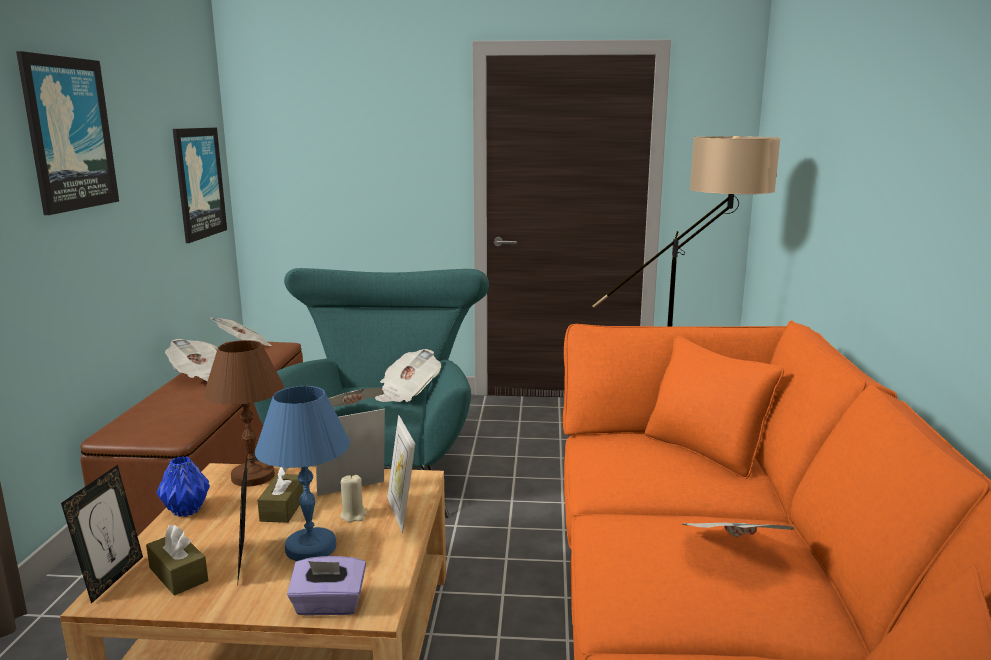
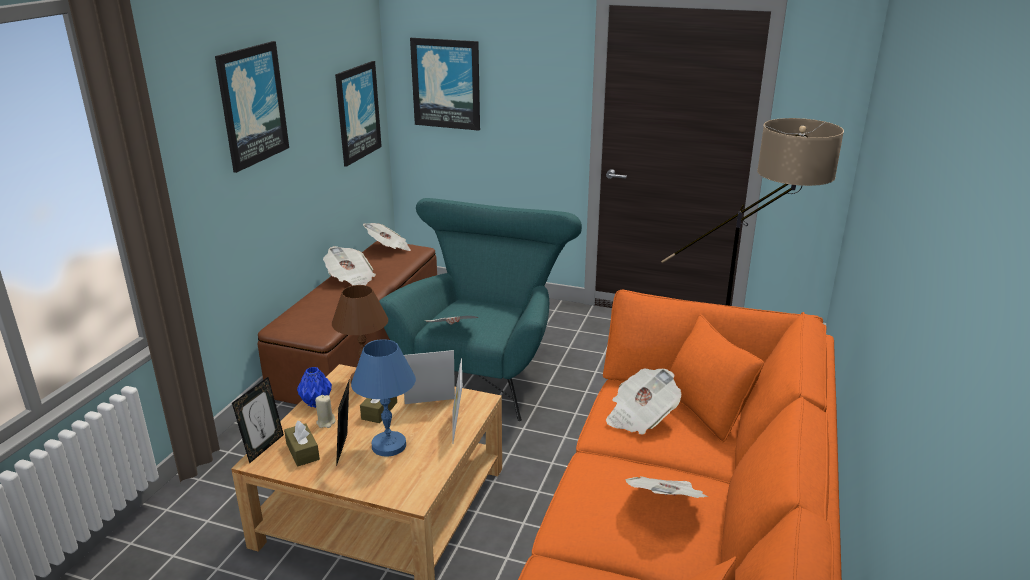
camera: 15 degrees right, 10 degrees up
(303, 154) = (446, 84): none -> picture
(329, 605) = (388, 490): purple tissue box -> none
(353, 515) = (424, 424): beige candle -> beige candle (326, 422)
(407, 393) = (502, 314): newspaper -> newspaper (640, 417)

